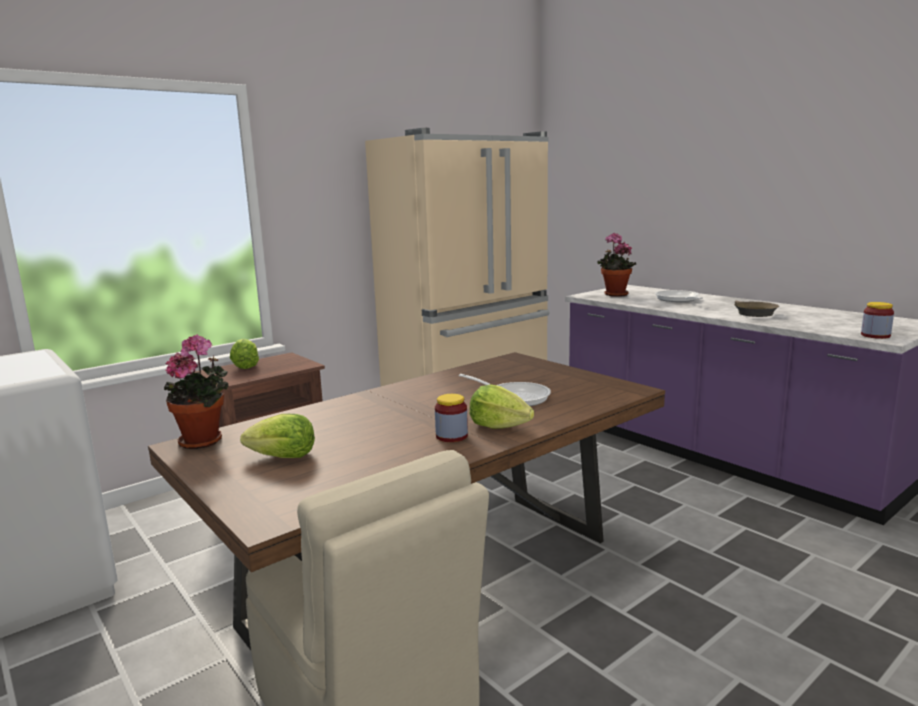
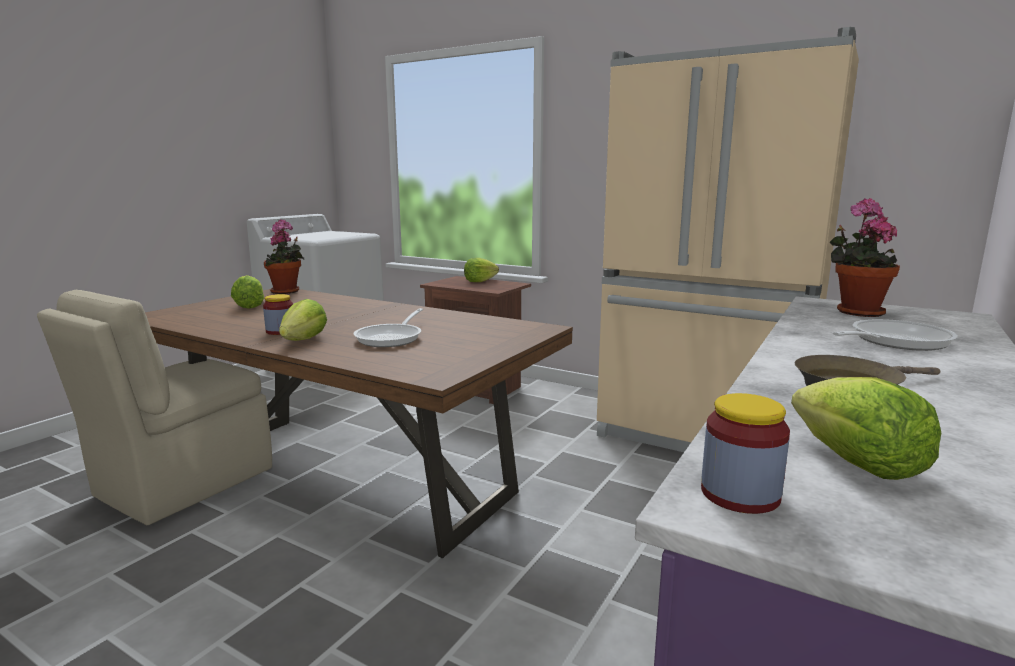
camera: 70 degrees right, 0 degrees up
(839, 324) = (855, 463): none -> lettuce

